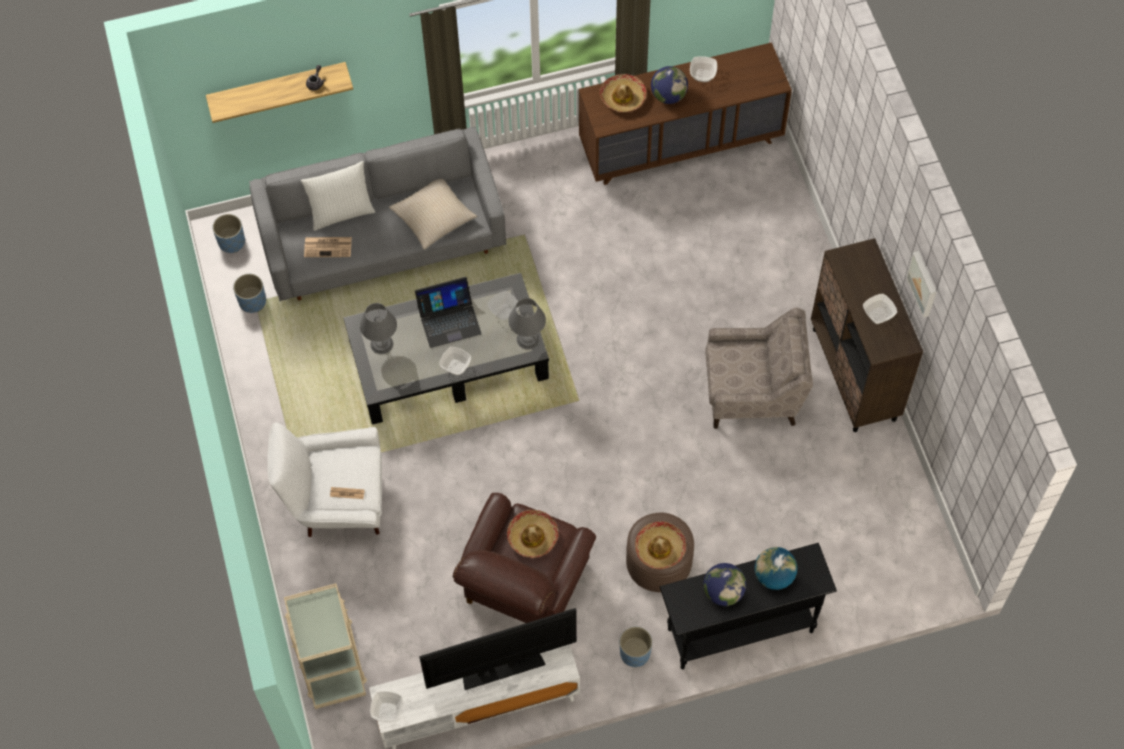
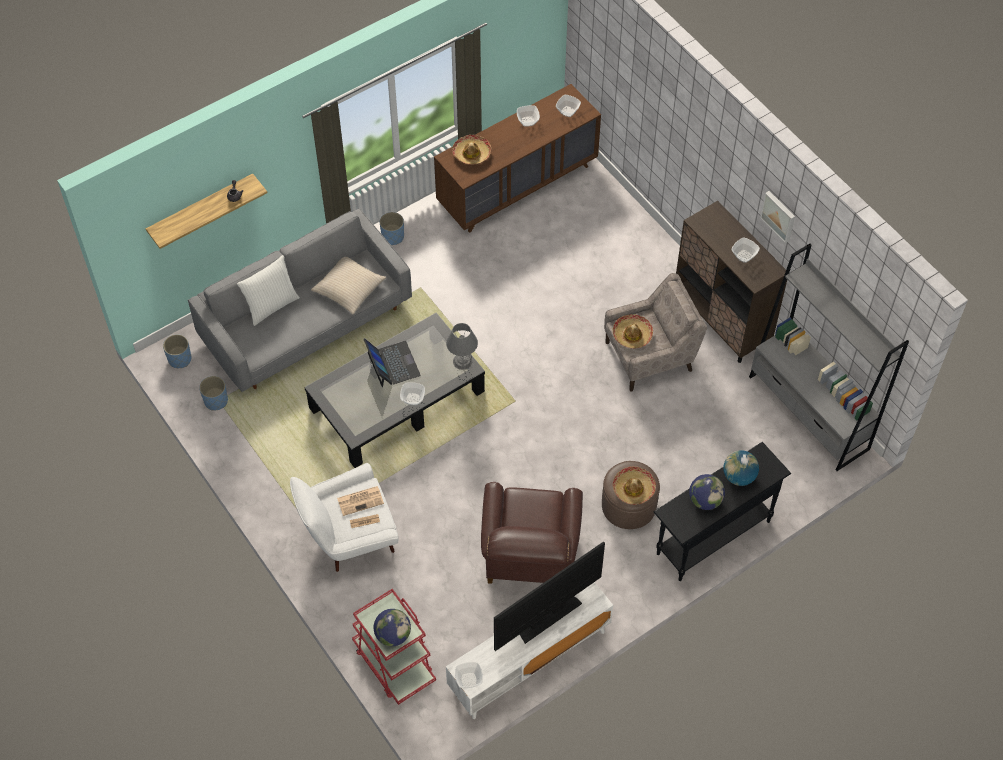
camera: 20 degrees left, 5 degrees down
(328, 247) = (271, 335): newspaper -> newspaper (361, 500)
(330, 660) = (394, 663): beige cart -> red cart
(381, 344) = (344, 398): grey table lamp -> none
(449, 320) = (392, 364): laptop -> laptop turned 75 degrees counterclockwise
(504, 311) = (435, 345): bowl -> bowl (568, 111)
(532, 536) = (531, 509): hat -> hat (632, 335)
(635, 653) = (638, 580): blue planter -> blue planter (393, 237)
(668, 96) = (507, 143): globe -> globe (393, 635)
(911, 517) = (808, 413): none -> grey bookcase

